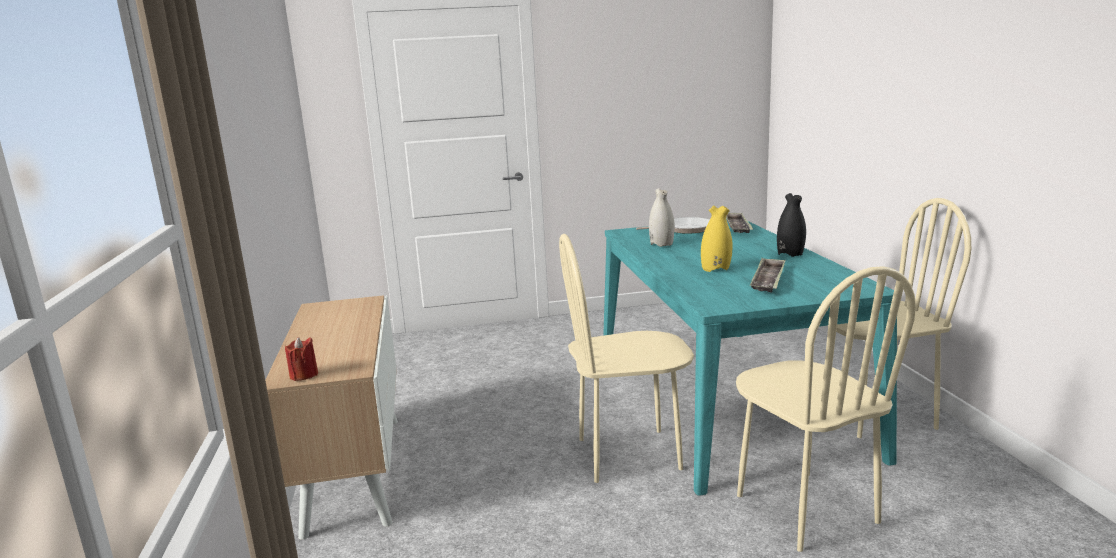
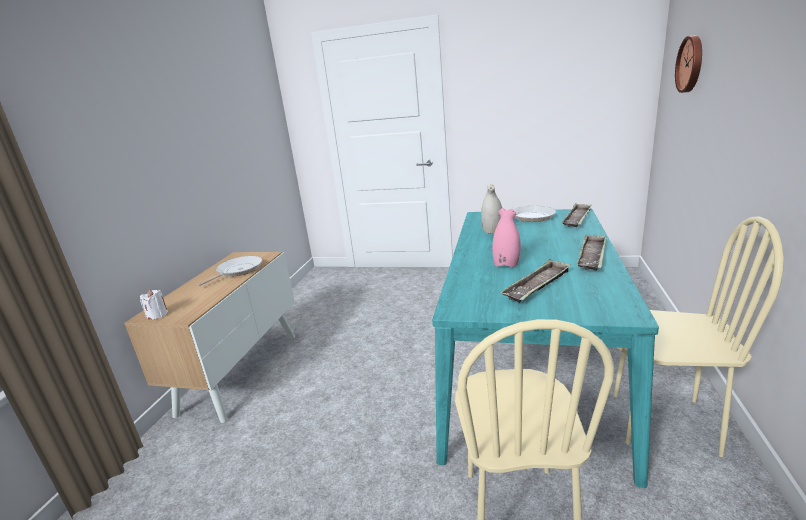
camera: 25 degrees right, 5 degrees up
(304, 375) = (157, 315): red candle -> white candle
(349, 320) = (237, 270): none -> frying pan
(629, 454) = (415, 405): beige chair -> none
(716, 269) = (506, 264): yellow vase -> pink vase
(790, 254) = (592, 256): black vase -> tray
(818, 66) = (691, 64): none -> wall clock

